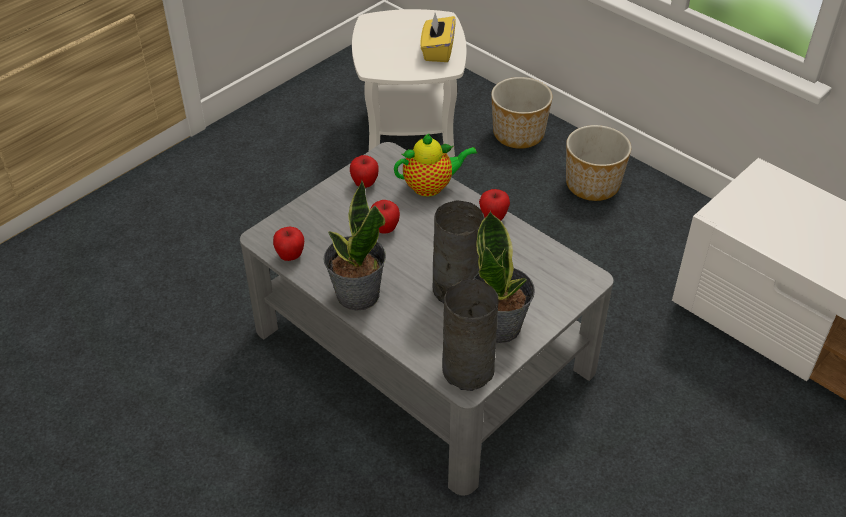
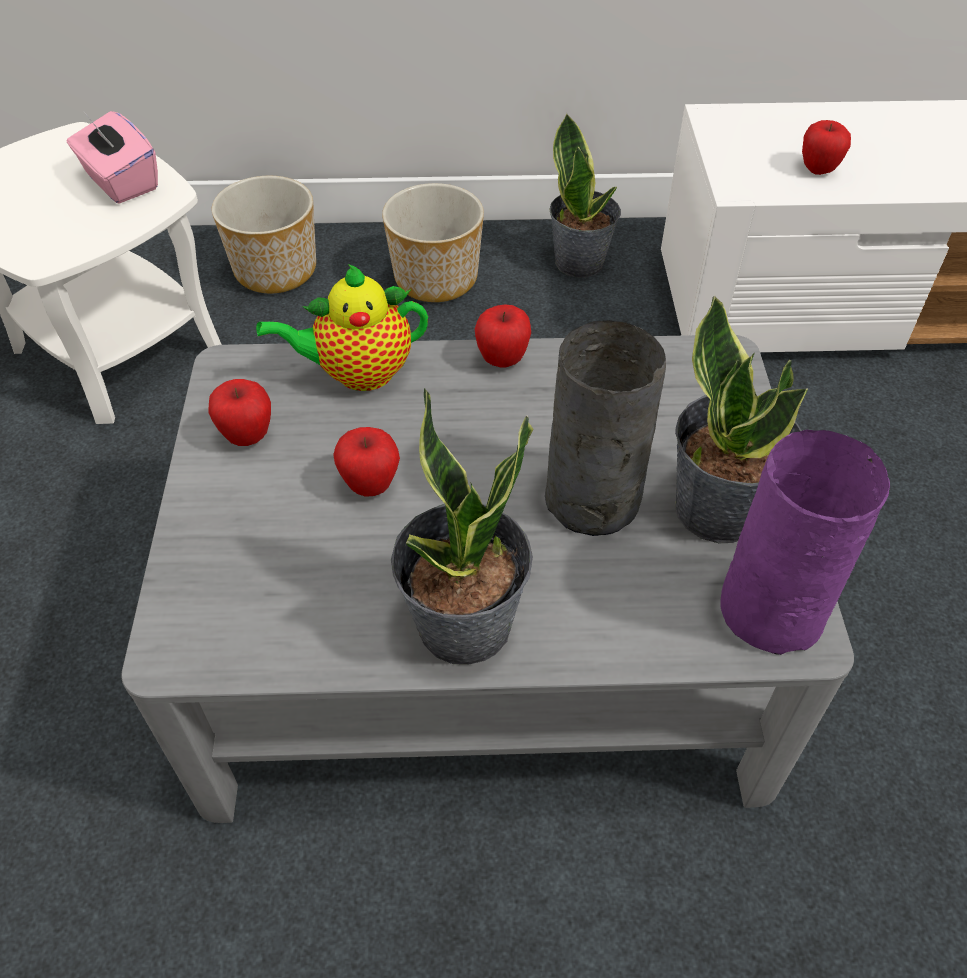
camera: 45 degrees left, 5 degrees up
(290, 256) = (267, 648): apple -> apple (818, 169)
(431, 186) = (358, 373): teapot -> teapot turned 135 degrees counterclockwise
(437, 51) = (121, 182): yellow tissue box -> pink tissue box
(469, 369) = (771, 607): grey vase -> purple vase
(682, 222) = (580, 262): none -> potted plant

